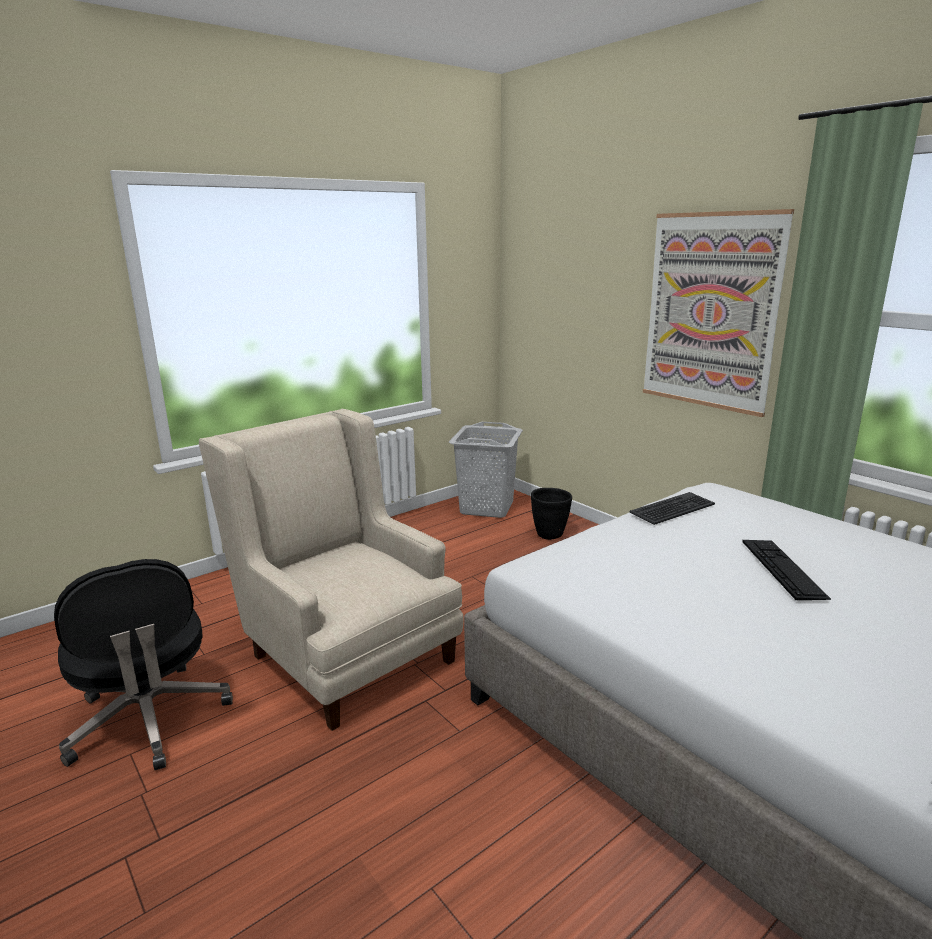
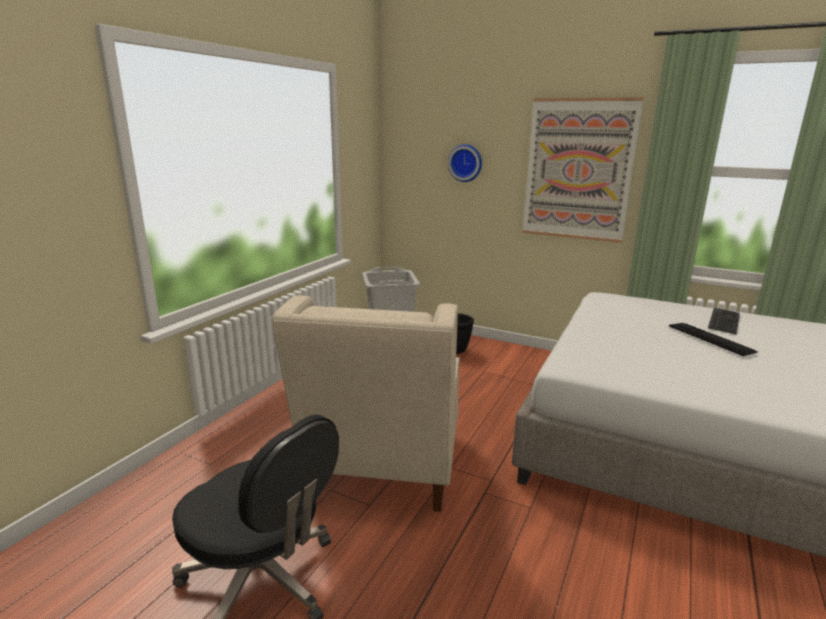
camera: 25 degrees left, 0 degrees up
(343, 651) = (384, 472): beige armchair -> beige armchair turned 105 degrees counterclockwise
(584, 298) = (466, 163): none -> wall clock
(673, 509) = (602, 312): keyboard -> keyboard (724, 321)

